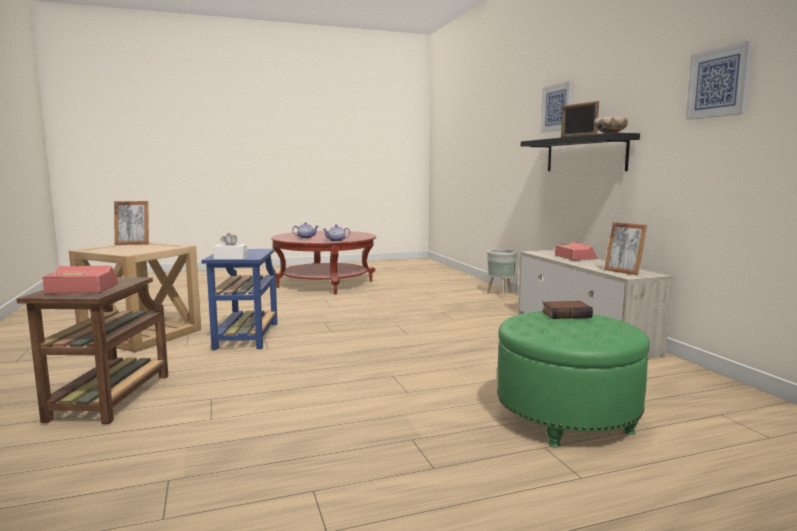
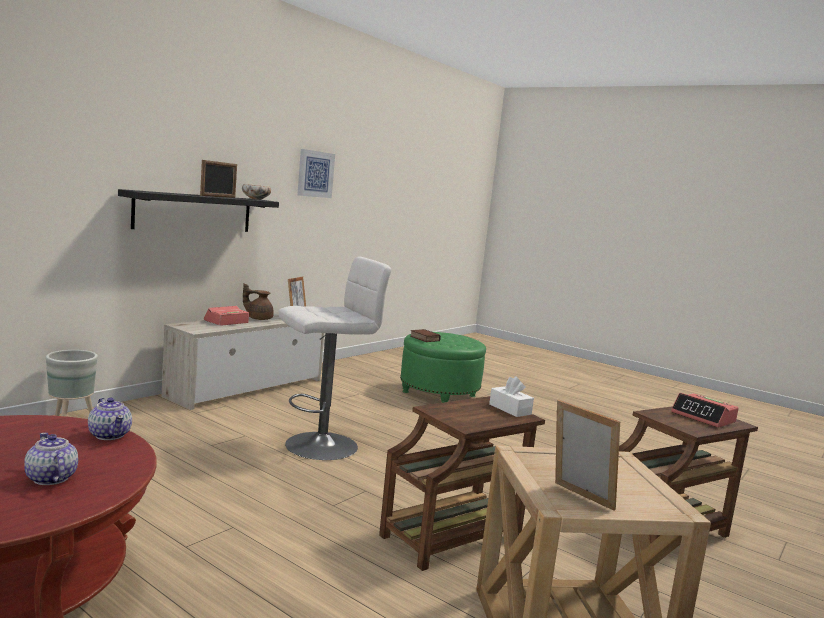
camera: 125 degrees left, 0 degrees up
(246, 337) = (454, 536): blue side table -> brown side table
(415, 333) = (322, 446): none -> white stool
(557, 108) = (144, 149): picture -> none
(600, 263) = (258, 318): none -> brown teapot

